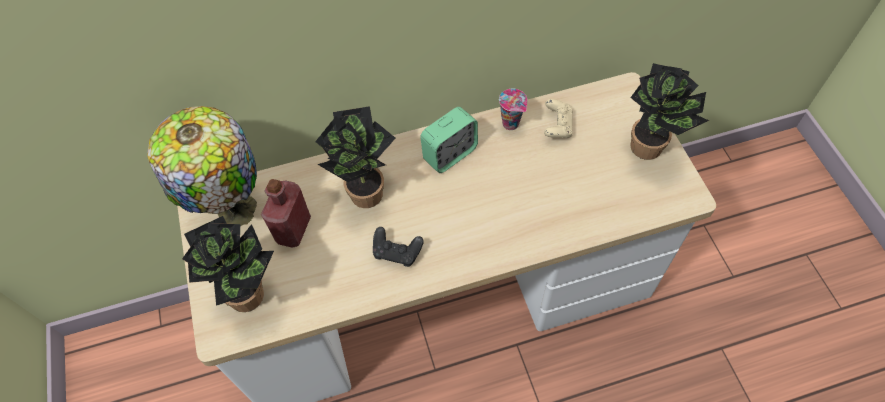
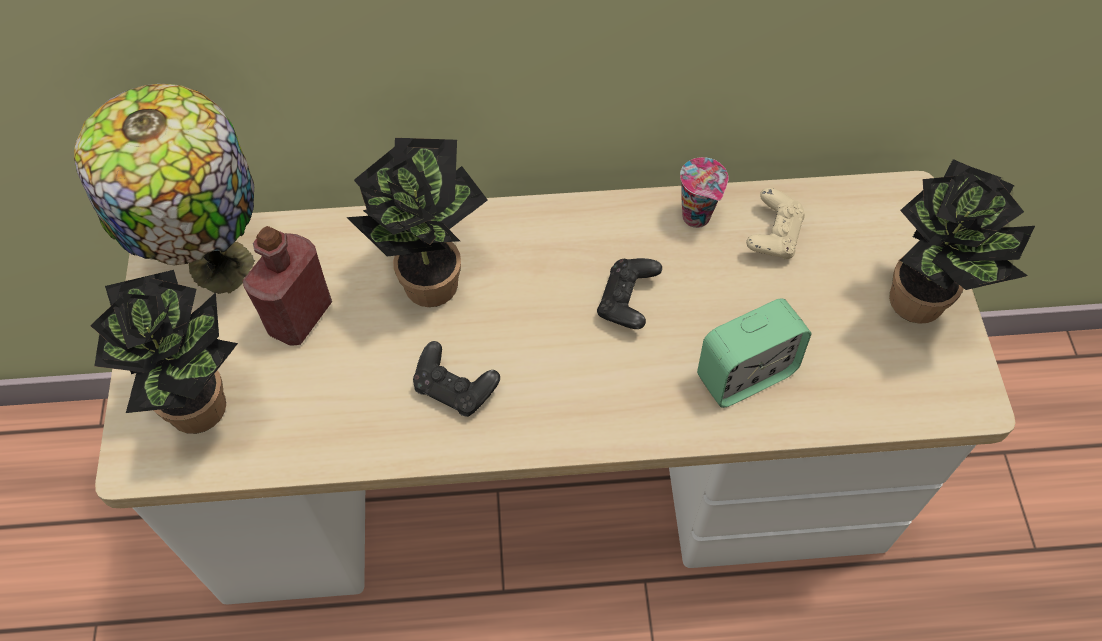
camera: 10 degrees right, 0 degrees up
(450, 154) = (583, 246): alarm clock -> alarm clock (745, 374)
(484, 181) = (627, 302): none -> black game controller

